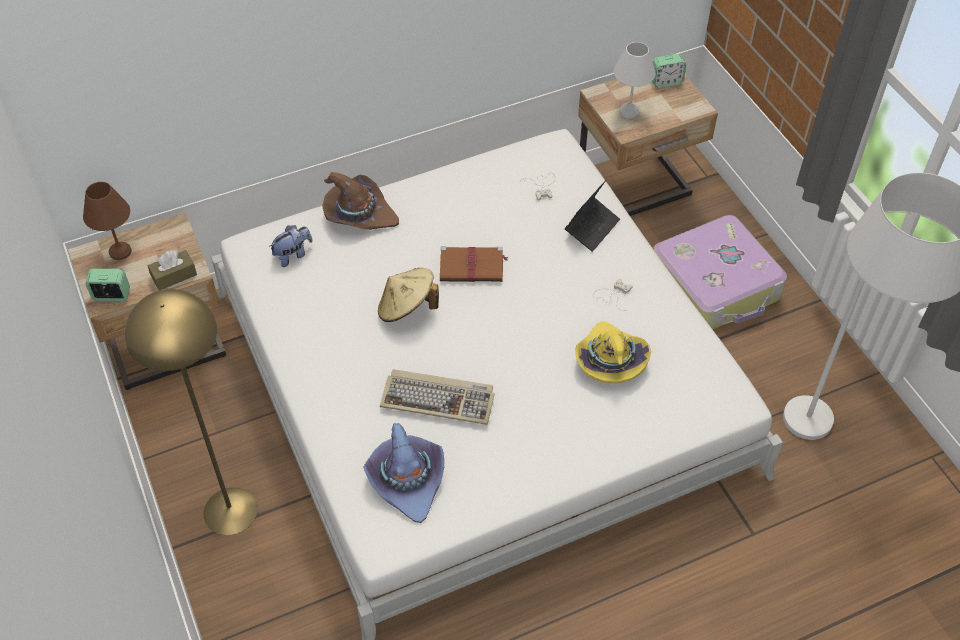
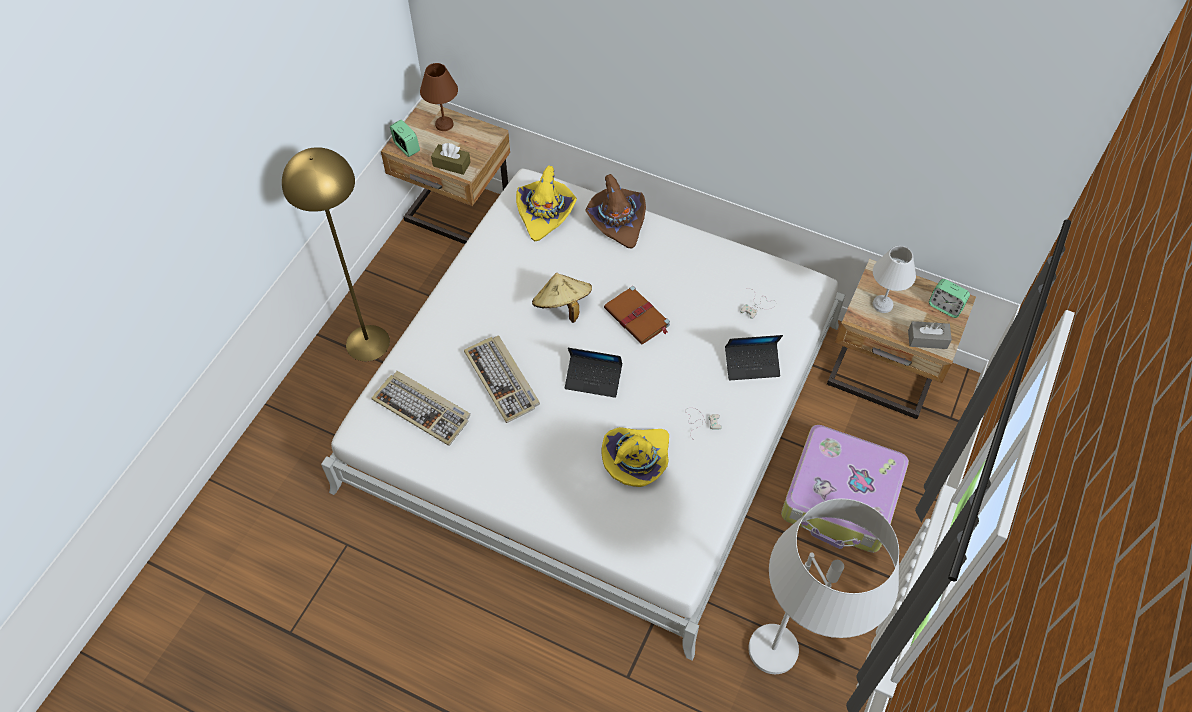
camera: 50 degrees right, 5 degrees up
(293, 255) = (545, 212): plush toy -> yellow hat
(407, 480) = (423, 409): purple hat -> keyboard
(503, 336) = (593, 379): none -> laptop
(684, 110) = (927, 339): none -> grey tissue box

